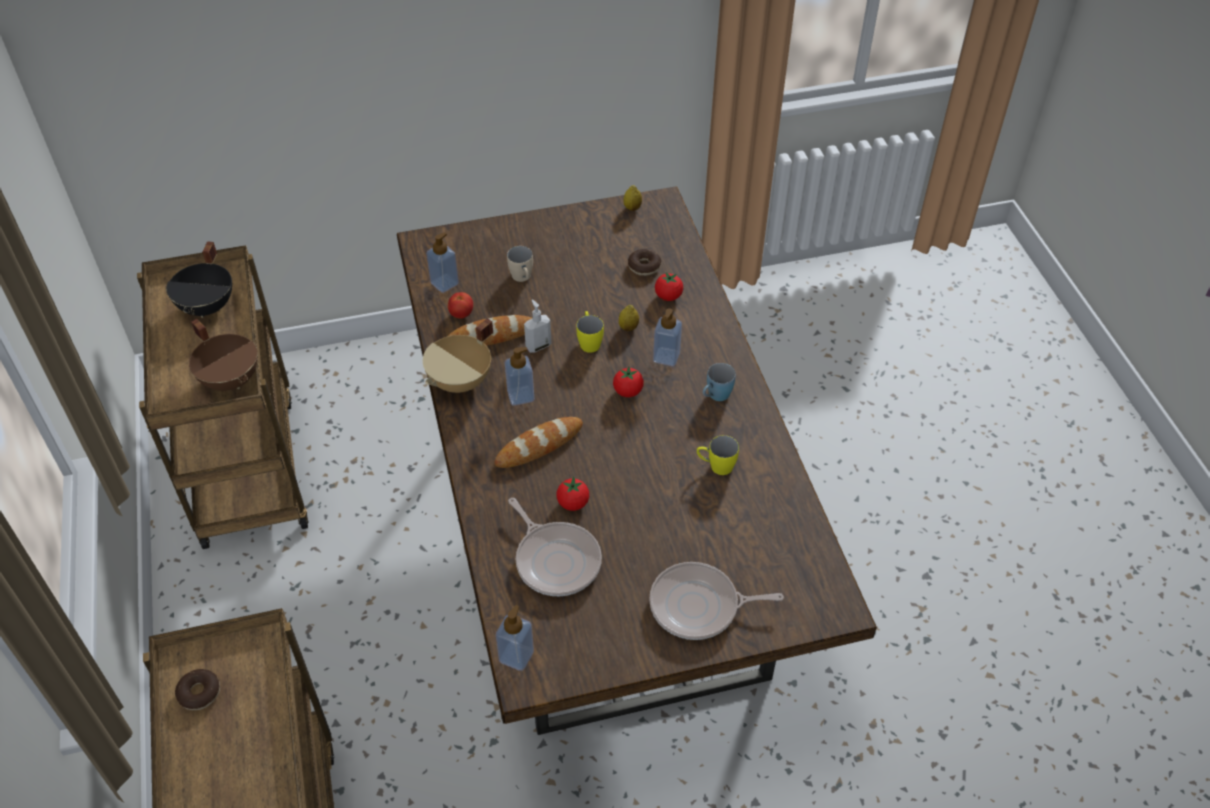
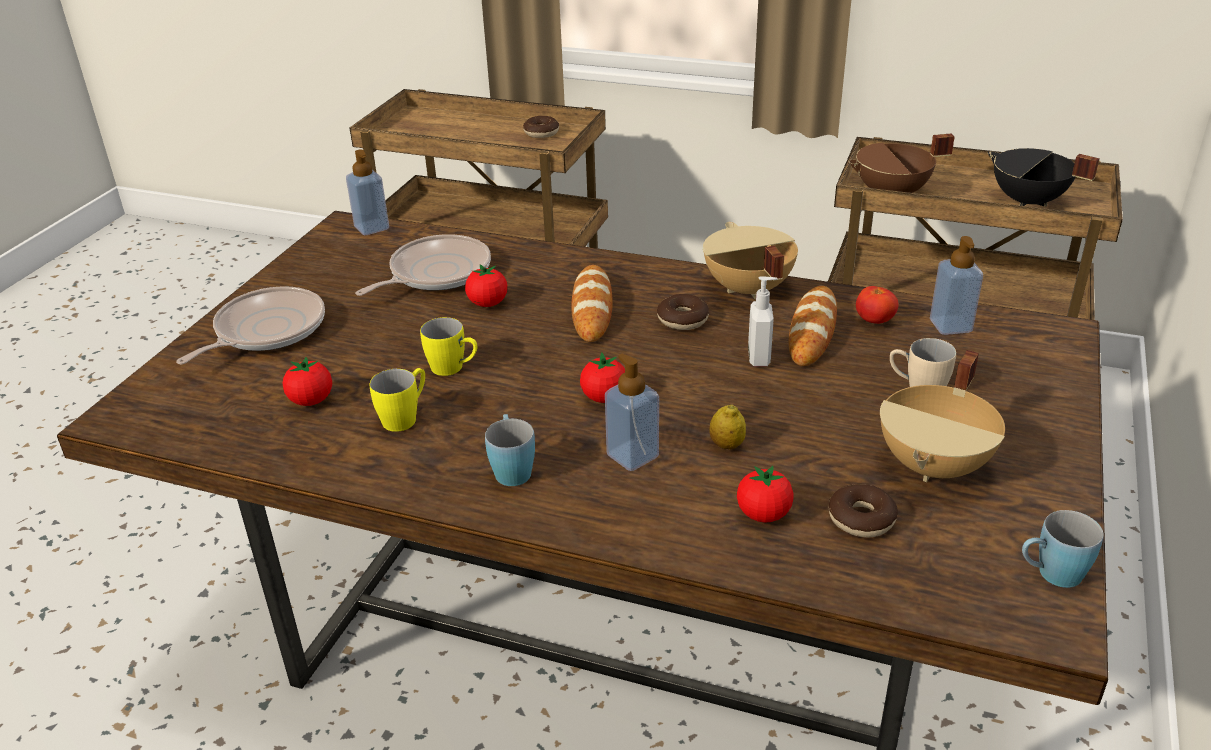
camera: 125 degrees right, 15 degrees down
(520, 396) = (682, 319): soap dispenser -> donut
(556, 560) = (436, 273): frying pan -> frying pan turned 135 degrees clockwise
(585, 255) = (936, 466): none -> beige cooking pot
(589, 341) = (731, 400): yellow mug -> yellow mug (454, 368)
(632, 208) = (1050, 575): lemon -> blue mug
(740, 521) = (311, 400): none -> tomato

